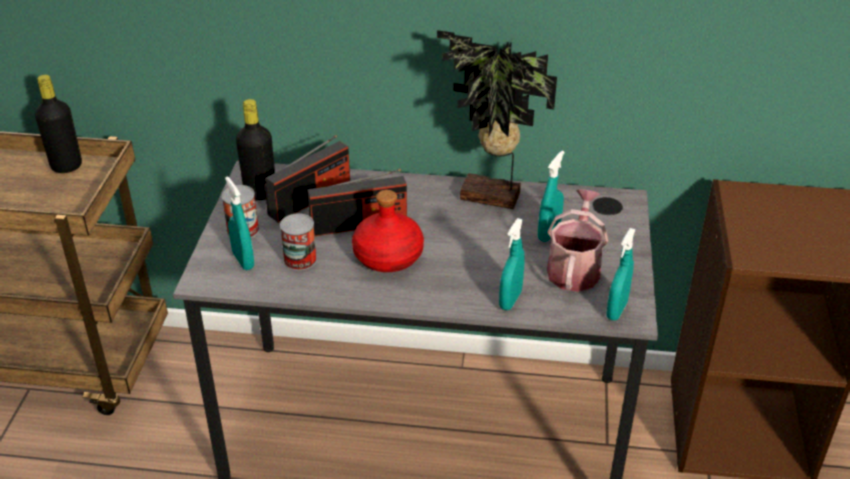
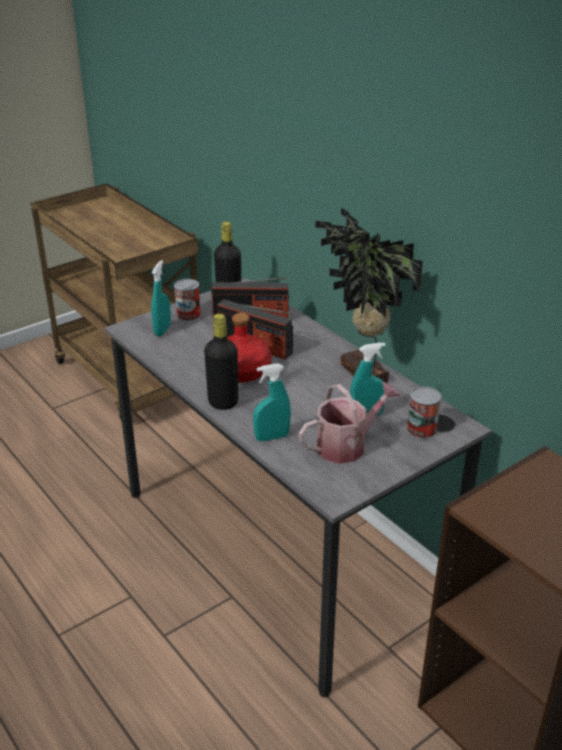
camera: 45 degrees right, 5 degrees down
(66, 166) = (158, 241): black bottle -> black bottle (223, 403)
(300, 260) = (191, 346): can -> can (421, 429)
(616, 310) = (331, 486): turquoise spray bottle -> none

